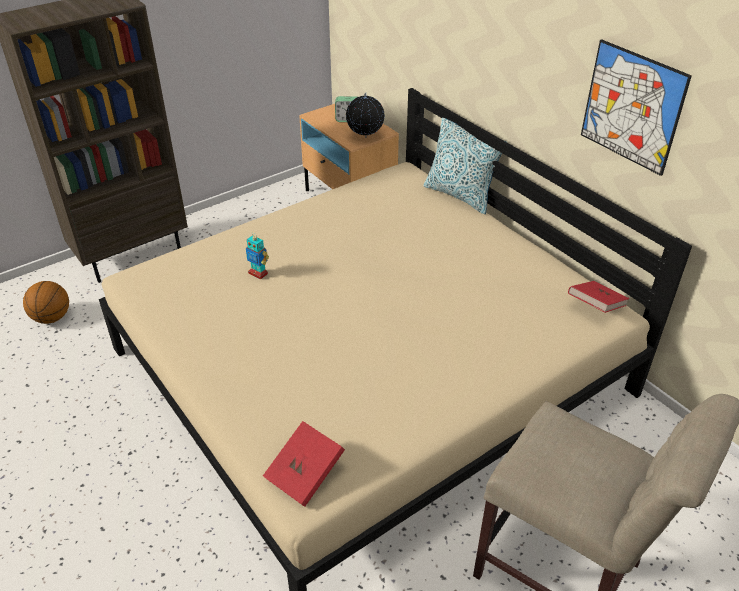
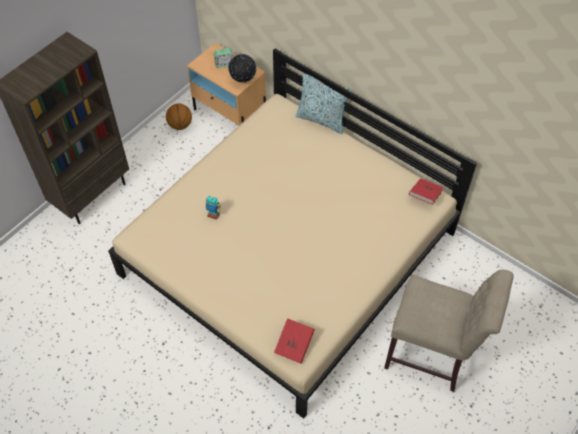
camera: 15 degrees left, 15 degrees up
(52, 317) = (61, 259): basketball -> basketball (180, 125)
(632, 107) = (434, 87): picture -> none

